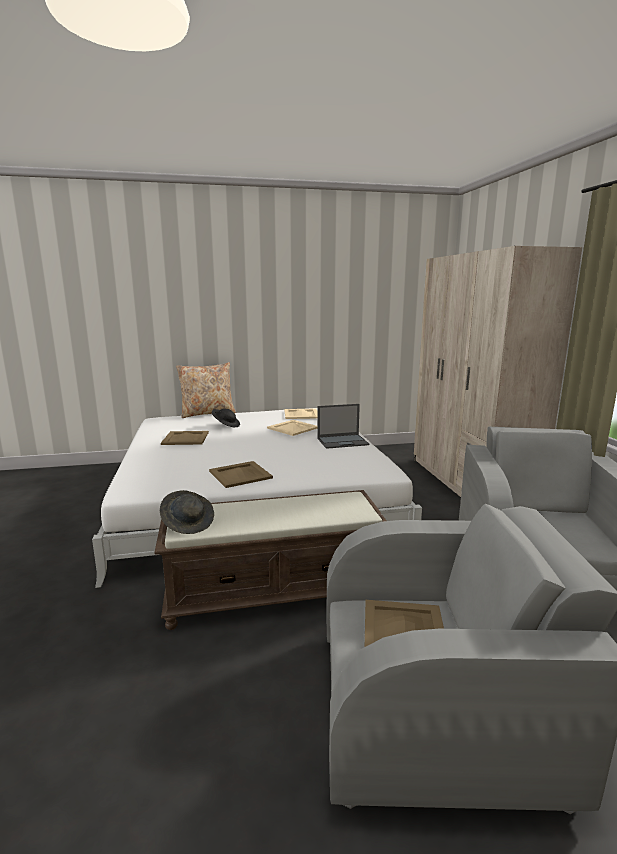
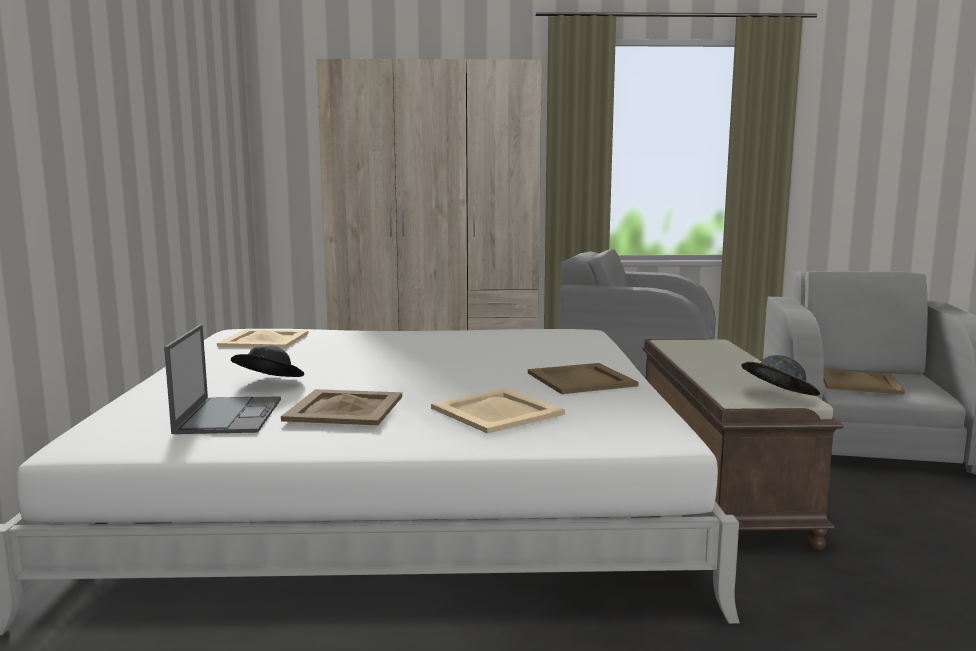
camera: 80 degrees left, 5 degrees down
(207, 413) = (112, 399): beige pillow -> none
(293, 428) = (351, 348): beige tray -> beige tray (495, 411)
(343, 441) = (442, 336): laptop -> laptop (229, 415)

